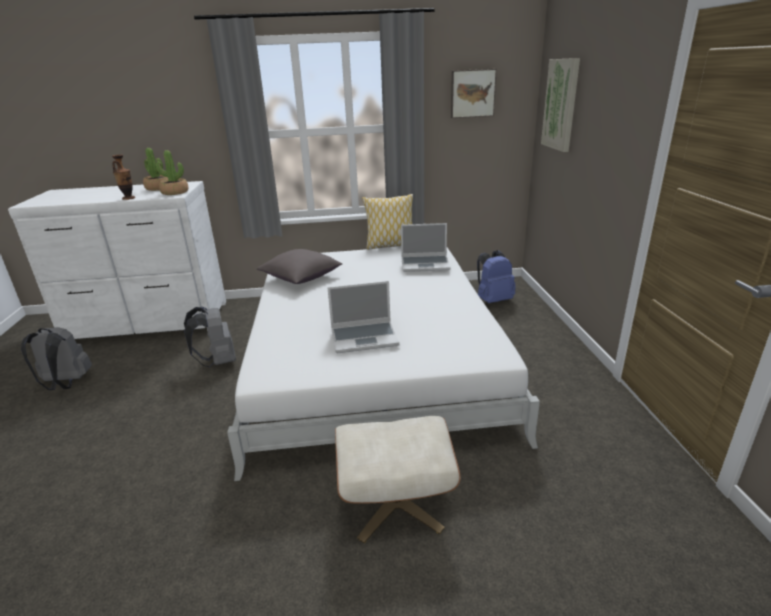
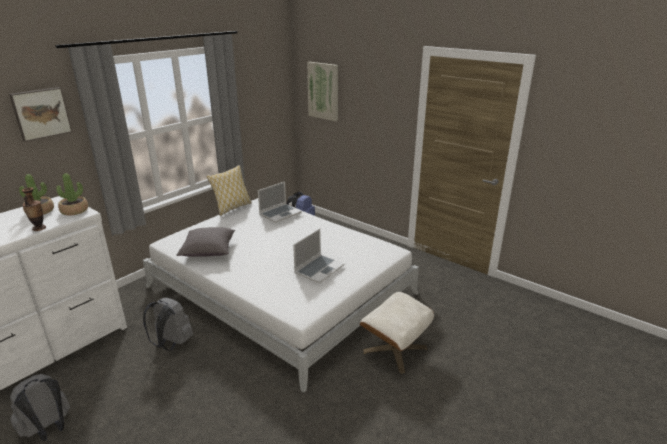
camera: 45 degrees left, 0 degrees up
(472, 93) = (259, 86): picture -> picture (41, 113)

